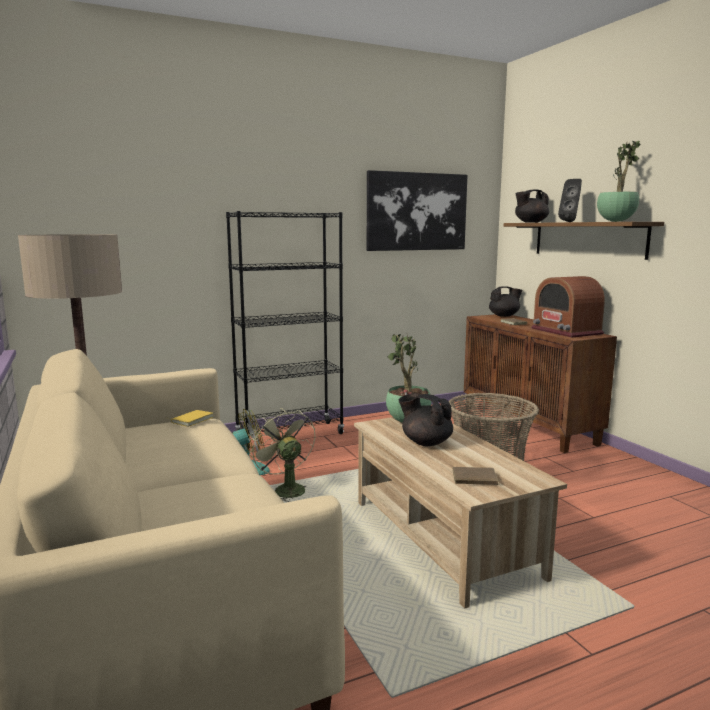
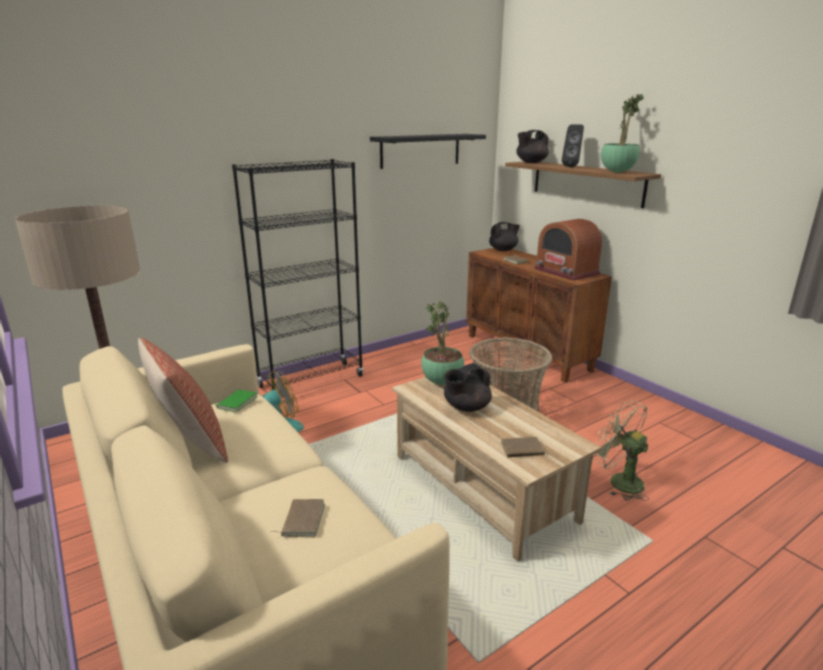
camera: 10 degrees left, 10 degrees up
(135, 445) = (190, 443): none -> pillow
(191, 420) = (236, 402): yellow book -> green book
(213, 506) = (302, 520): none -> brown book
(285, 489) = (324, 447): green fan -> green fan (618, 481)
(416, 211) = (420, 150): picture -> black shelf
(426, 442) = (466, 407): black teapot -> black teapot turned 60 degrees counterclockwise

